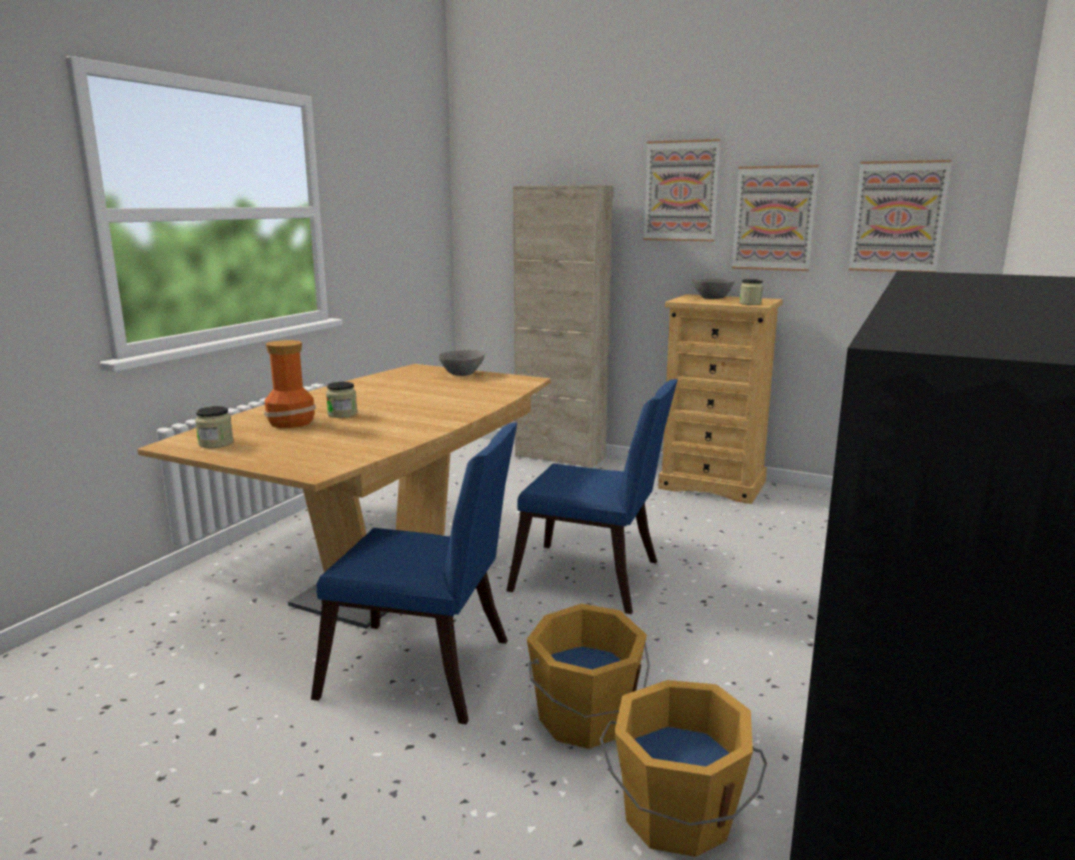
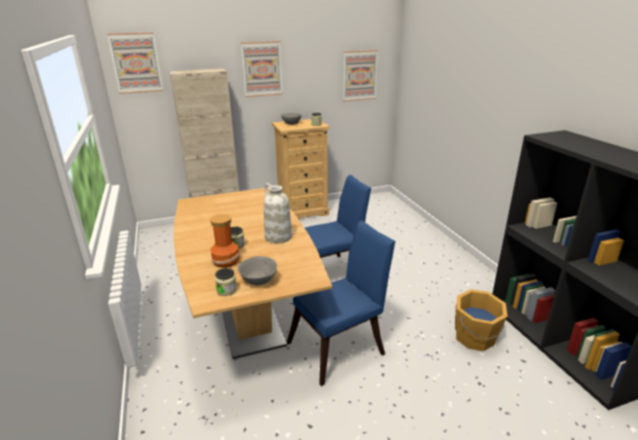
camera: 45 degrees left, 10 degrees up
(406, 422) = (277, 237): none -> white vase
(461, 374) = (223, 198): grey bowl -> grey bowl (258, 280)
(585, 719) = (412, 327): orange bucket -> none
(774, 218) = (309, 80): picture -> picture (136, 63)

